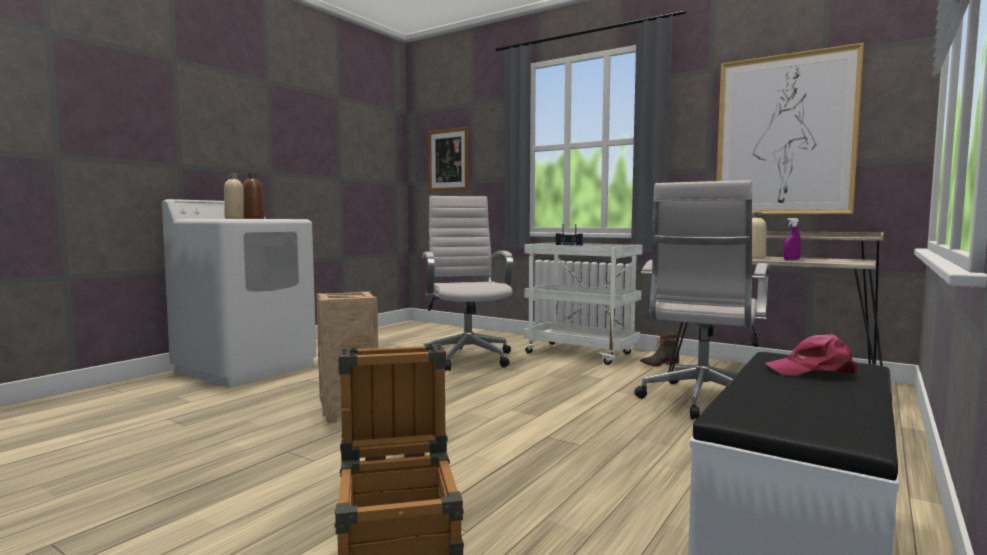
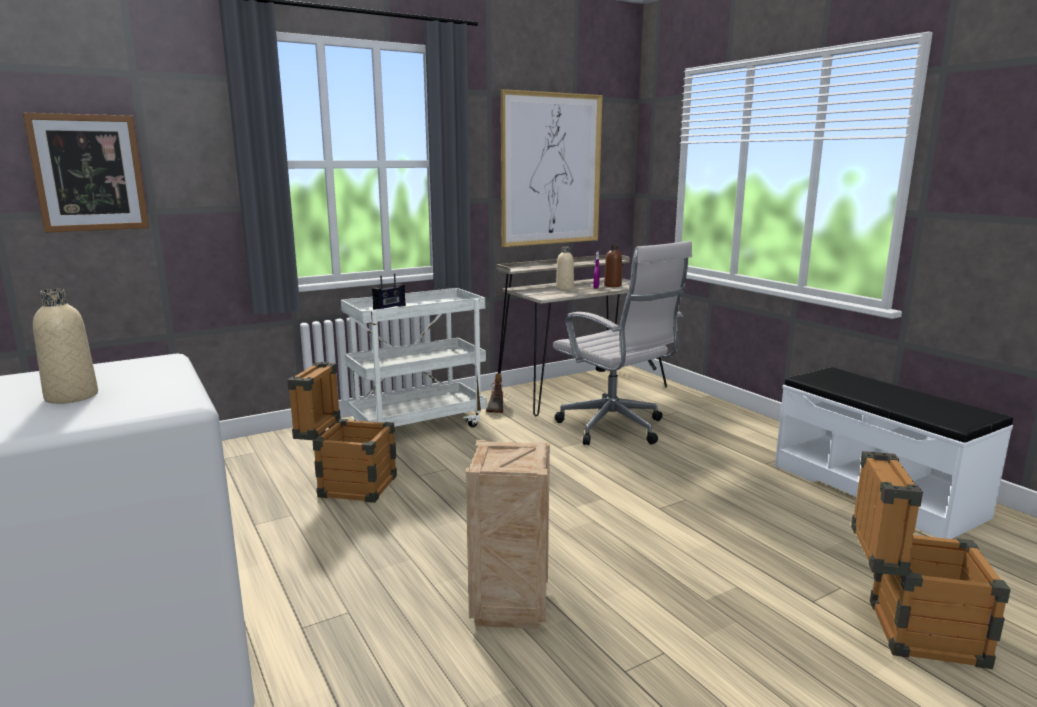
camera: 65 degrees left, 10 degrees up
(254, 218) = (133, 384): brown bottle -> brown bottle (612, 285)
(467, 358) = (348, 485): white office chair -> crate
(812, 371) = (849, 382): pink cap -> none

